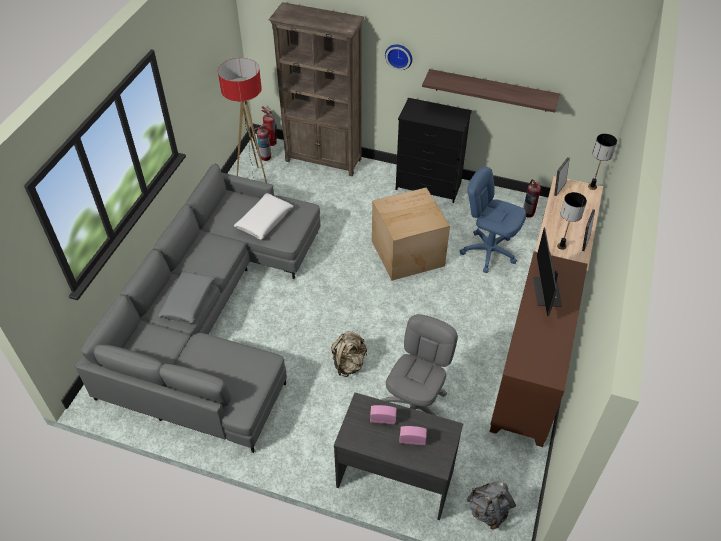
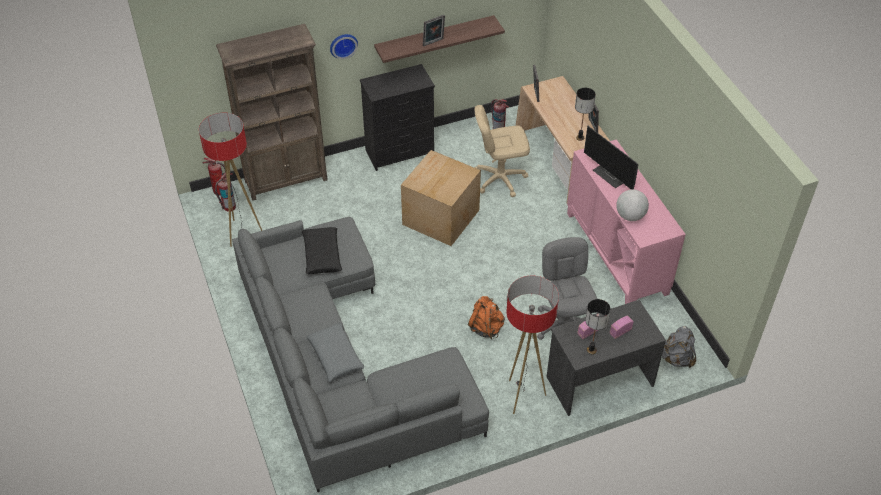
camera: 40 degrees left, 0 degrees up
(264, 220) = (322, 255): white pillow -> black pillow
(317, 441) = (522, 396): none -> floor lamp
(349, 363) = (486, 327): beige backpack -> orange backpack
(480, 90) = (433, 43): none -> picture frame
(488, 251) = (500, 179): blue office chair -> beige office chair
(525, 339) = (630, 216): none -> globe
(530, 376) = (617, 252): brown cabinet -> pink cabinet
(592, 186) = (556, 80): table lamp -> table lamp (591, 350)

